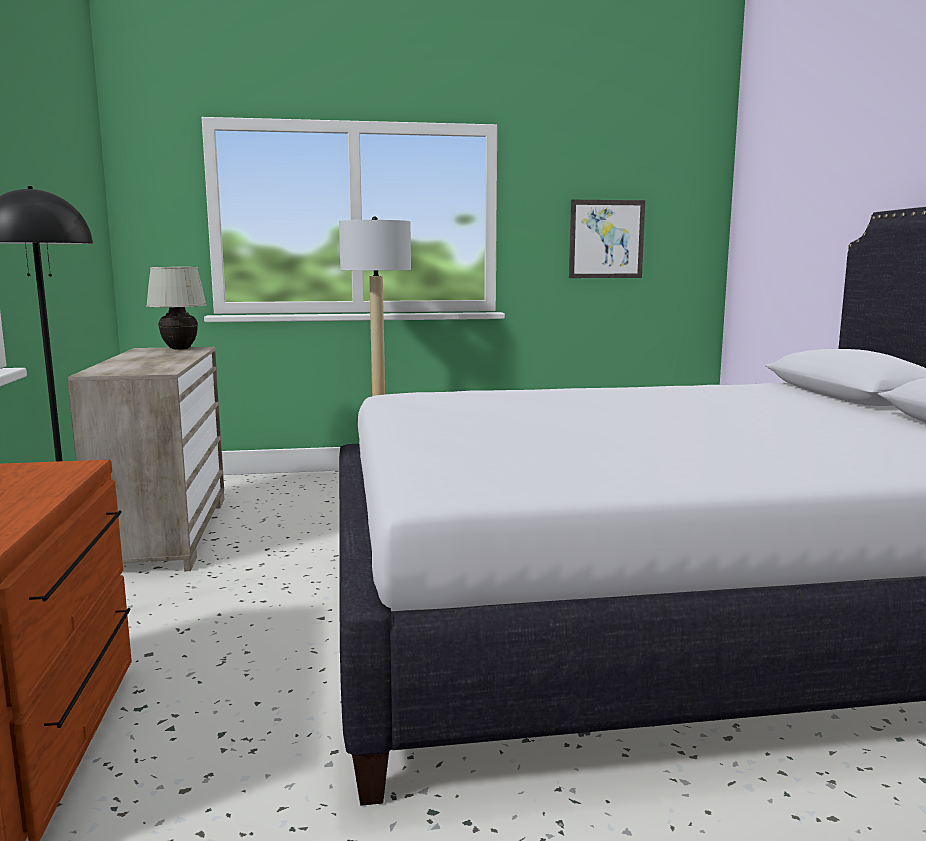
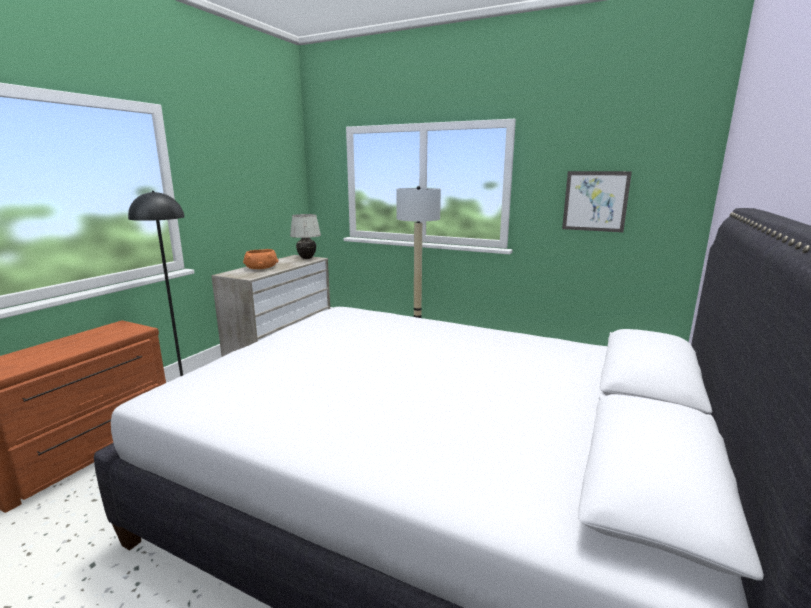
camera: 35 degrees right, 5 degrees up
(139, 363) = (261, 268): none -> orange bowl

